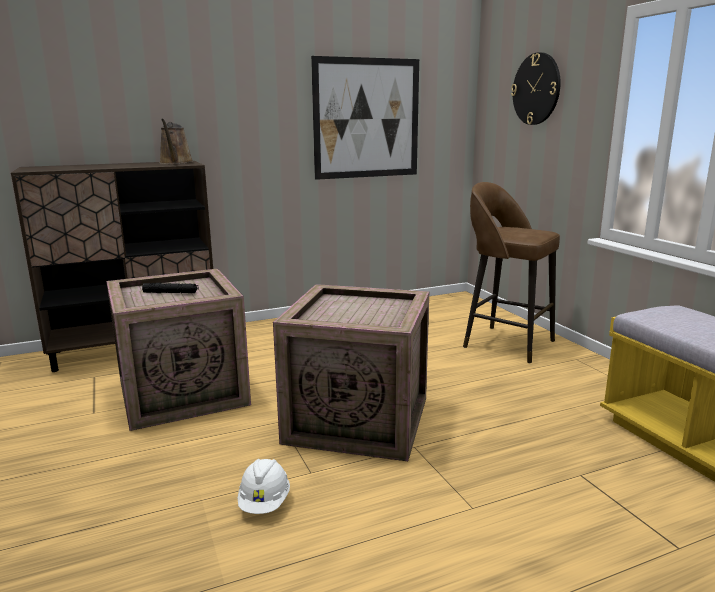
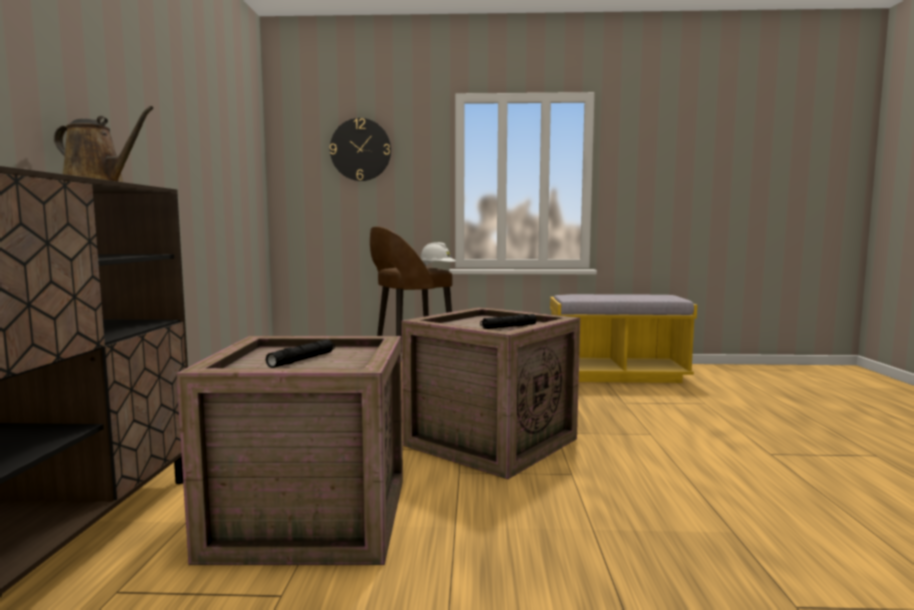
camera: 65 degrees left, 10 degrees down
(264, 502) = (613, 499): white hard hat -> white hard hat (437, 268)
(351, 318) = (508, 327): none -> black flashlight
(367, 118) = (212, 161): picture -> none

